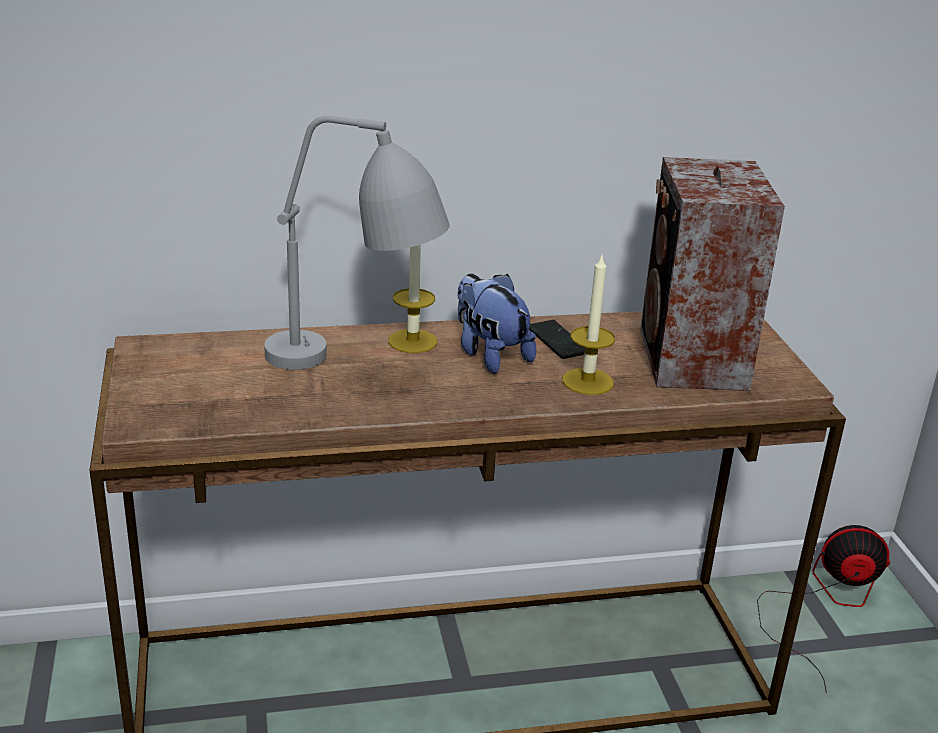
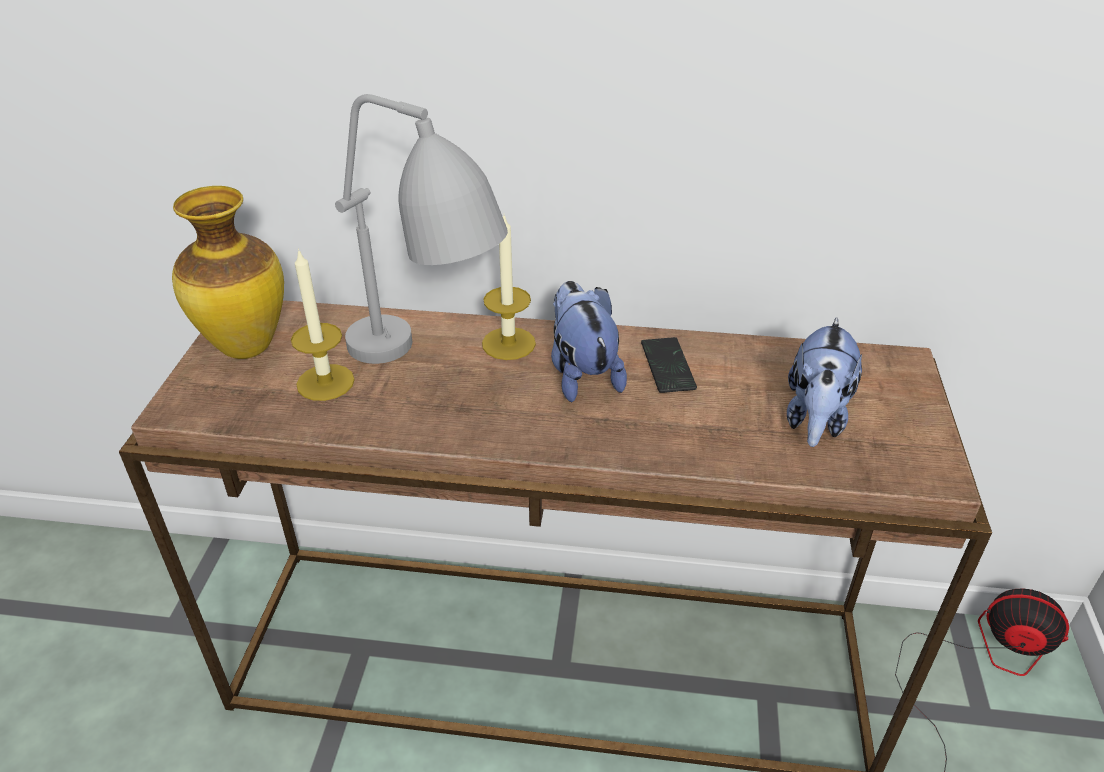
camera: 20 degrees right, 10 degrees up
(167, 372) = (245, 347): none -> vase
(587, 381) = (674, 429): candle -> candle (325, 382)
(691, 360) = (815, 418): speaker -> plush toy

